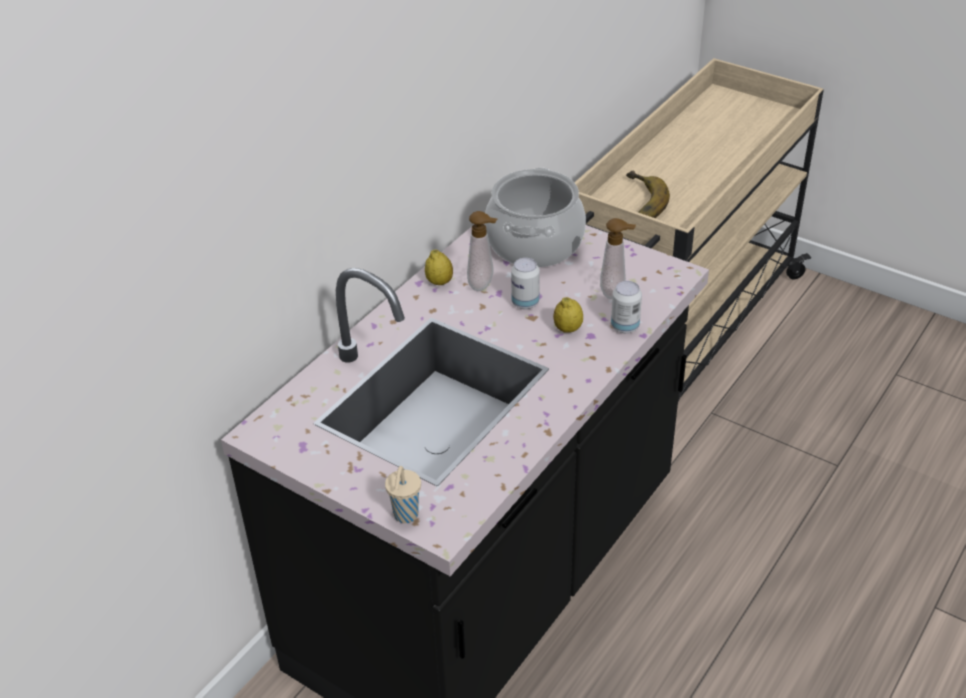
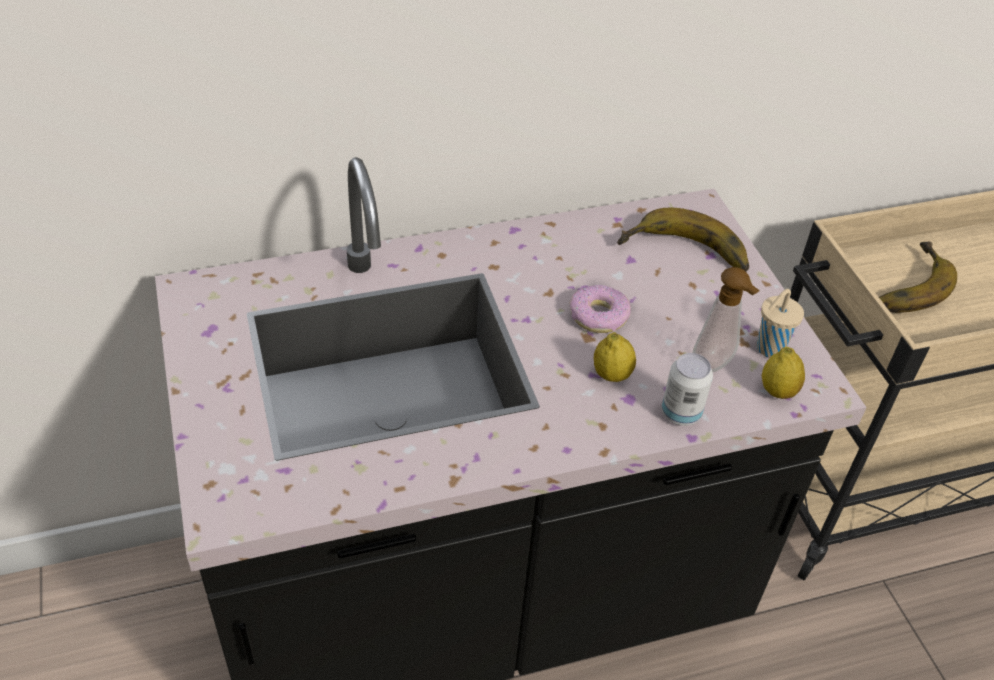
camera: 35 degrees right, 5 degrees up
(405, 516) = (207, 471): beige cup -> beige cup (768, 349)
(439, 282) = (535, 241): lemon -> lemon (777, 391)
(483, 285) = (576, 270): soap dispenser -> none
(525, 303) = (598, 316): can -> donut
(534, 243) = (684, 256): cooking pot -> banana

